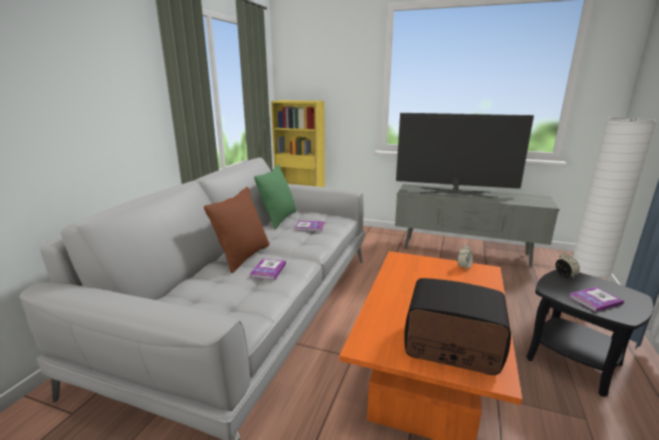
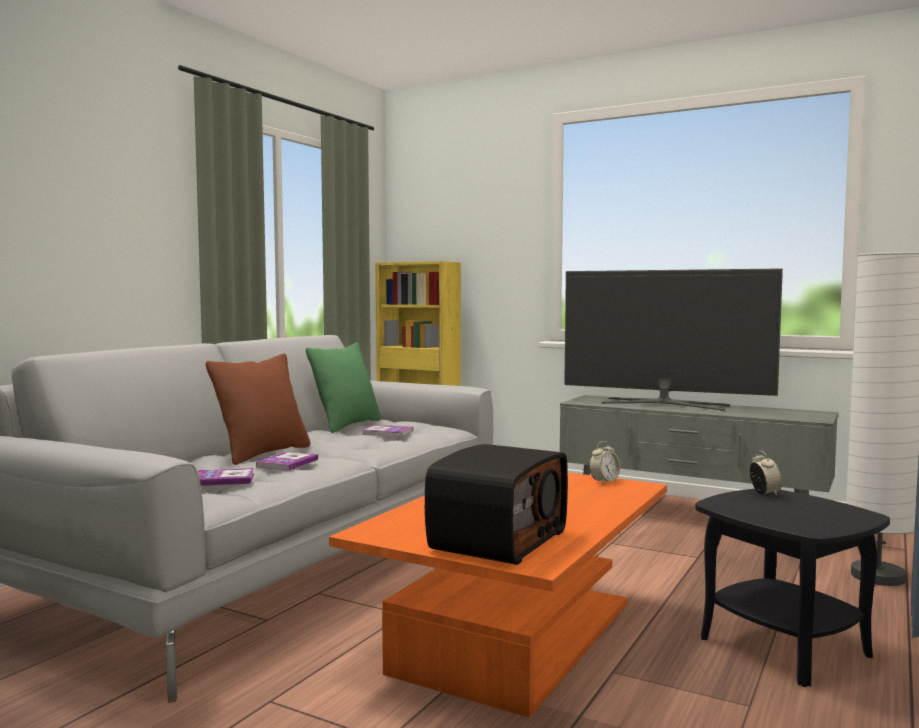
camera: 10 degrees right, 15 degrees down
(451, 347) = (497, 540): radio -> radio turned 90 degrees clockwise
(595, 300) = (783, 515): book -> book (222, 479)

